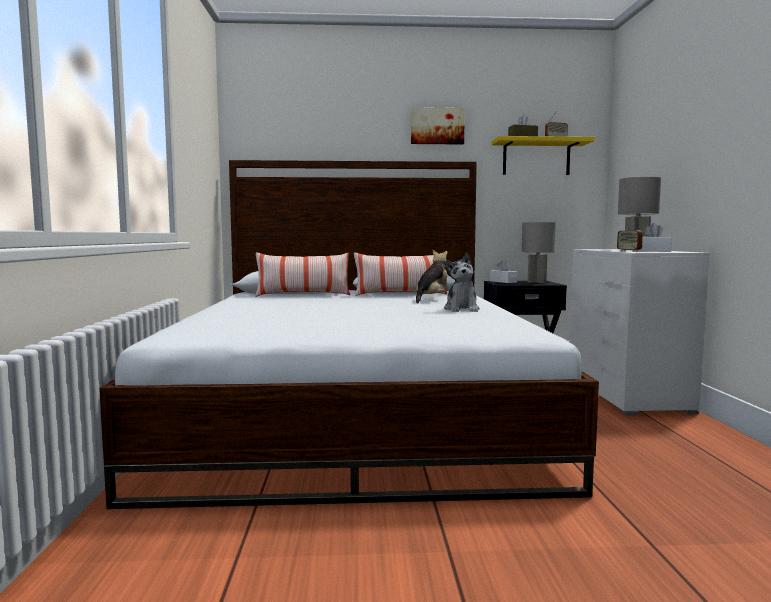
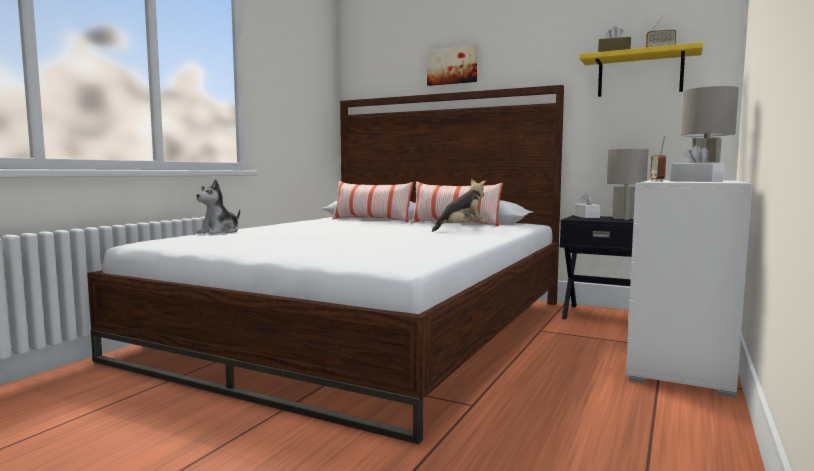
camera: 30 degrees right, 0 degrees up
(437, 126) = (525, 51): picture -> picture (452, 66)
(462, 309) = (448, 239): plush toy -> plush toy (220, 232)

